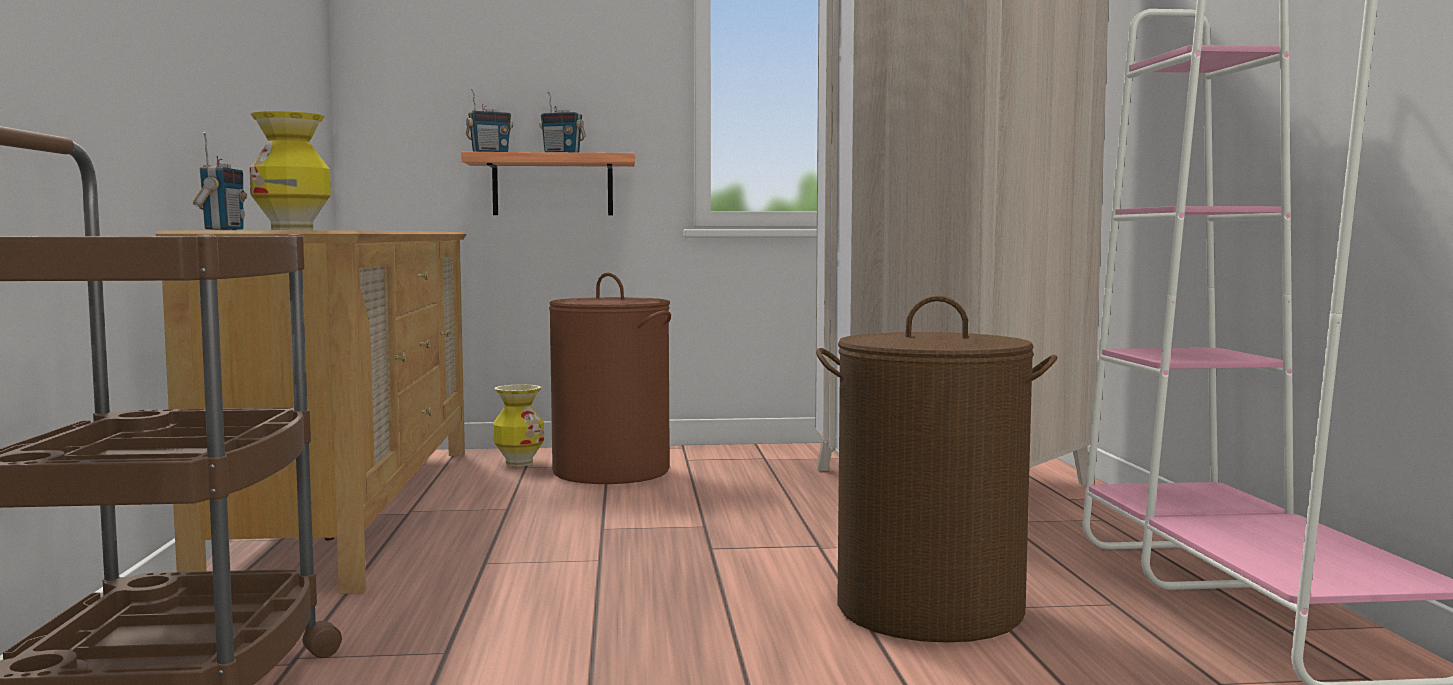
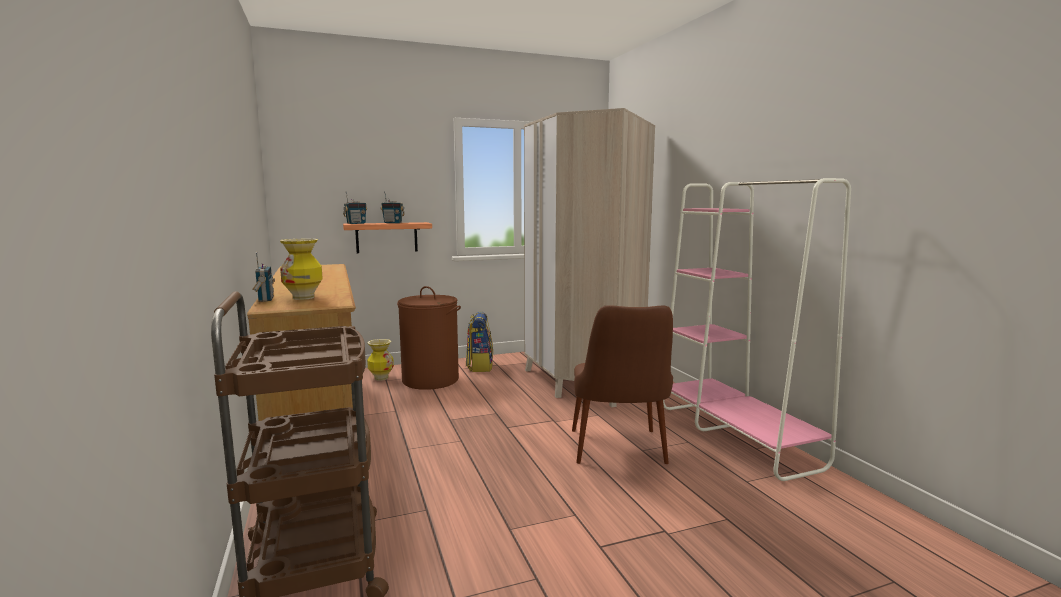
camera: 15 degrees left, 5 degrees up
(726, 458) = (479, 366): none -> backpack
(928, 610) = (619, 455): brown laundry basket -> brown chair

